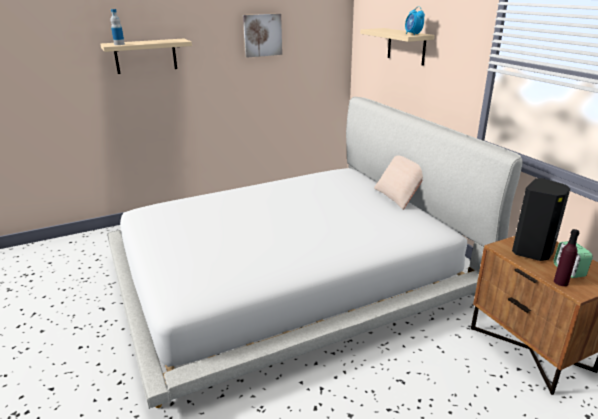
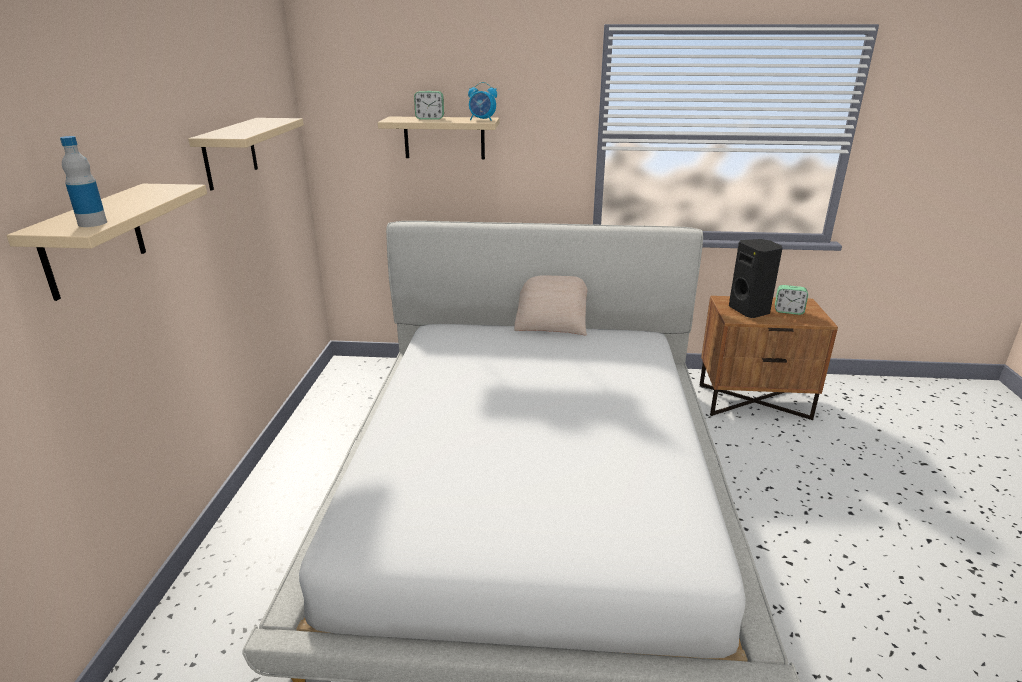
camera: 60 degrees left, 0 degrees up
(262, 35) = (230, 153): picture -> beige shelf
(393, 30) = (430, 118): none -> alarm clock
(561, 282) = (805, 320): purple bottle -> none

